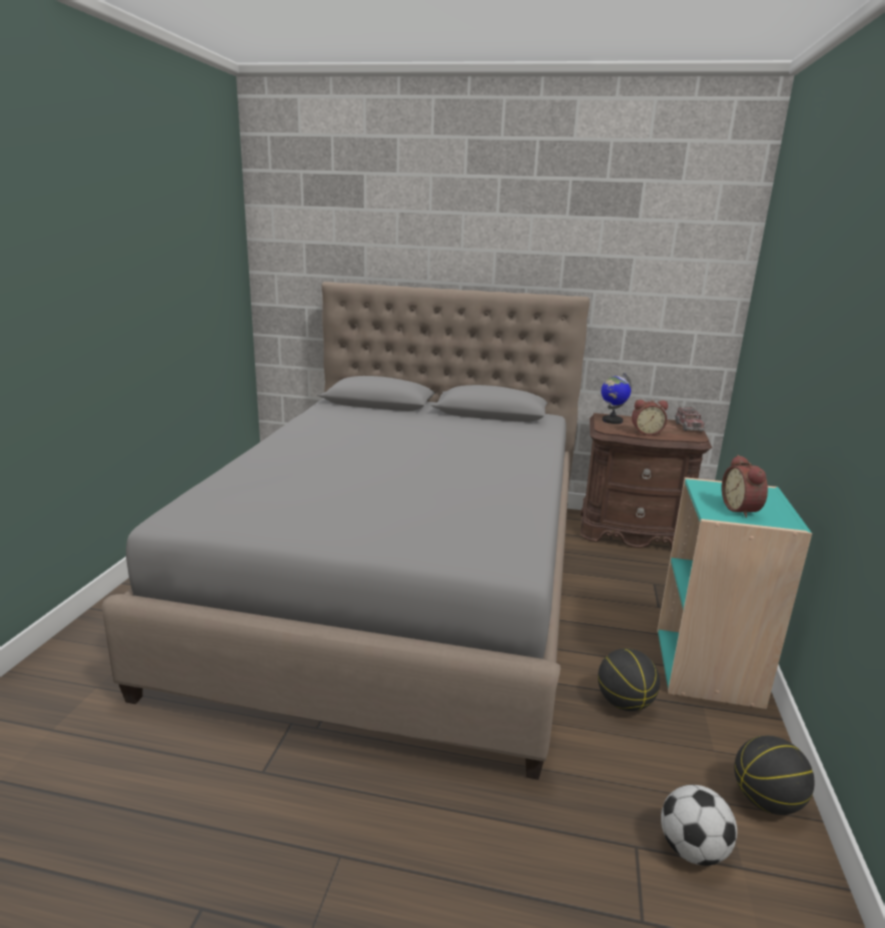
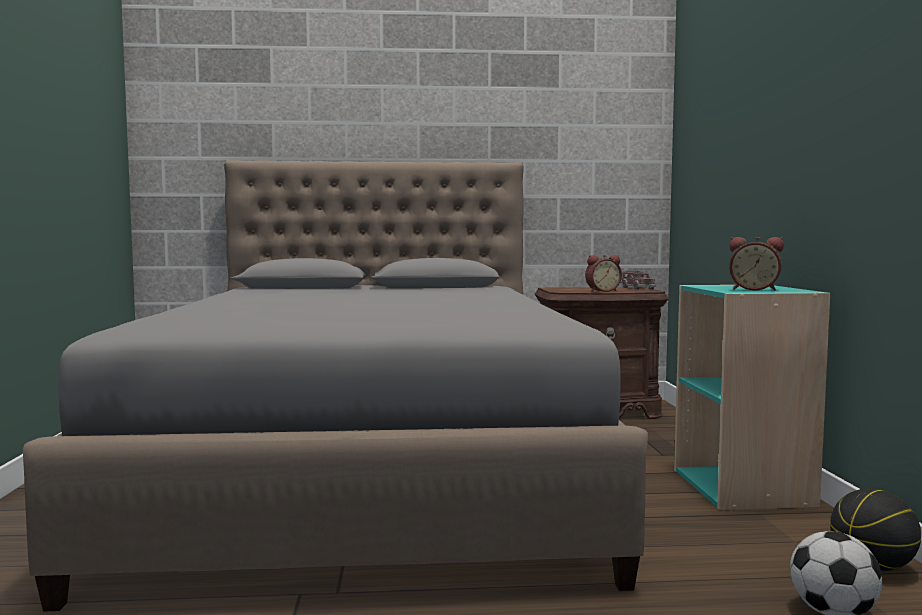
camera: 15 degrees left, 15 degrees down
(612, 420) = (561, 289): globe -> none
(624, 703) = (681, 522): basketball -> none
(742, 509) = (754, 289): alarm clock -> alarm clock turned 45 degrees counterclockwise

